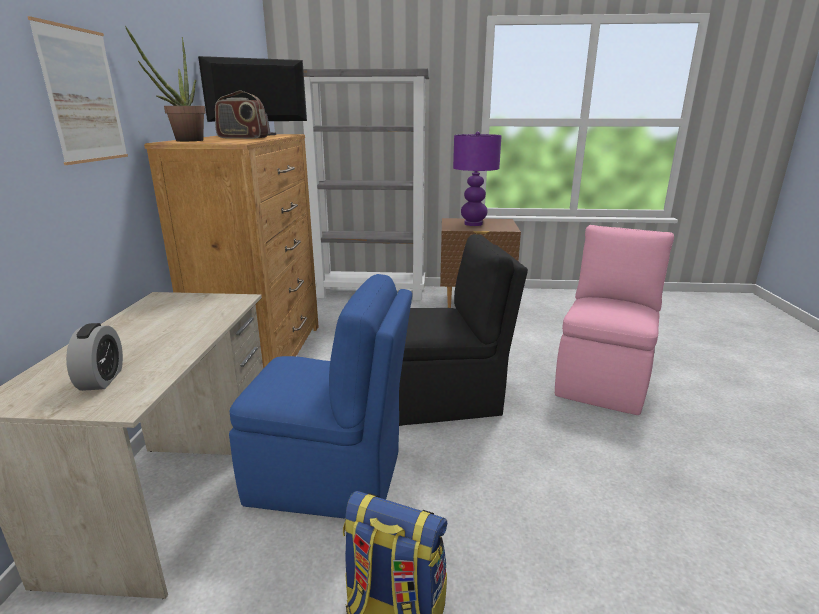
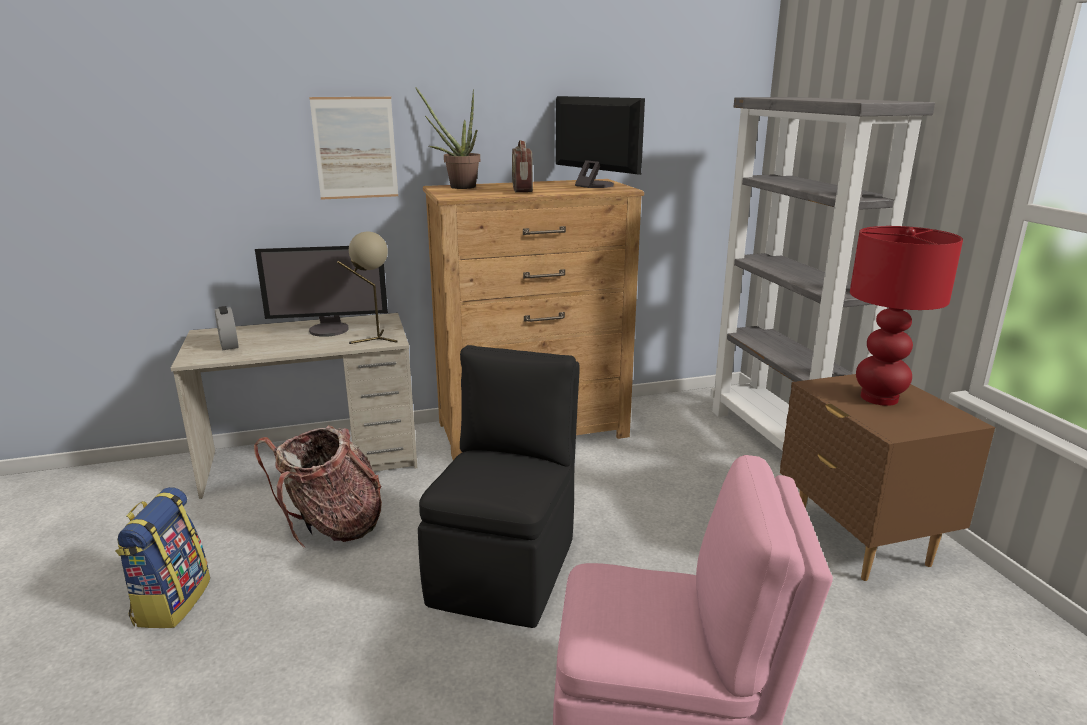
camera: 70 degrees right, 0 degrees up
(102, 379) = (229, 345): alarm clock -> alarm clock turned 90 degrees counterclockwise
(151, 322) = (330, 329): none -> monitor
(223, 304) = (375, 339): none -> beige table lamp
(330, 478) = (332, 527): blue chair -> backpack
(444, 399) = (506, 568): black chair -> black chair turned 135 degrees counterclockwise
(473, 224) = (879, 398): purple table lamp -> red table lamp

